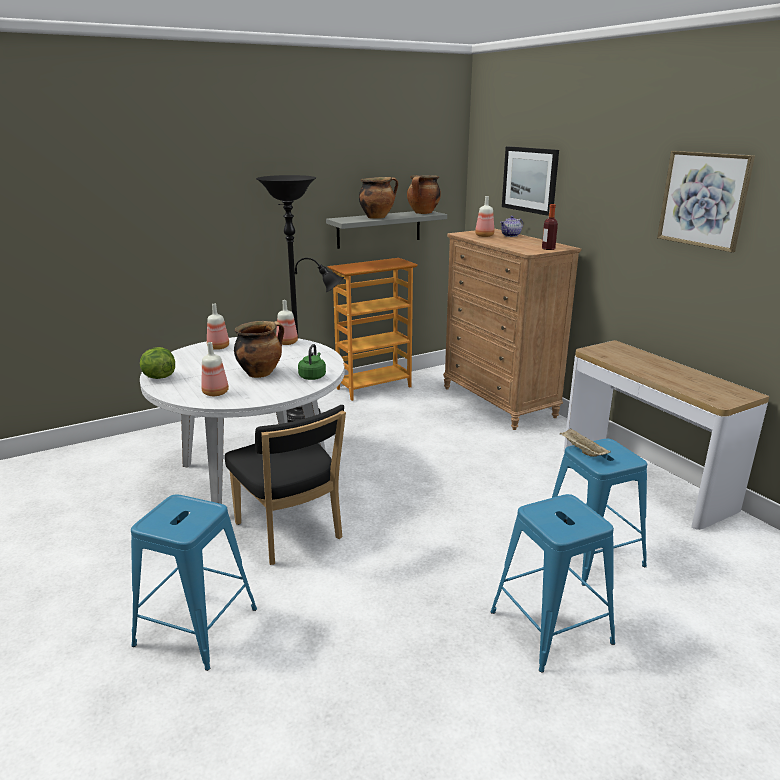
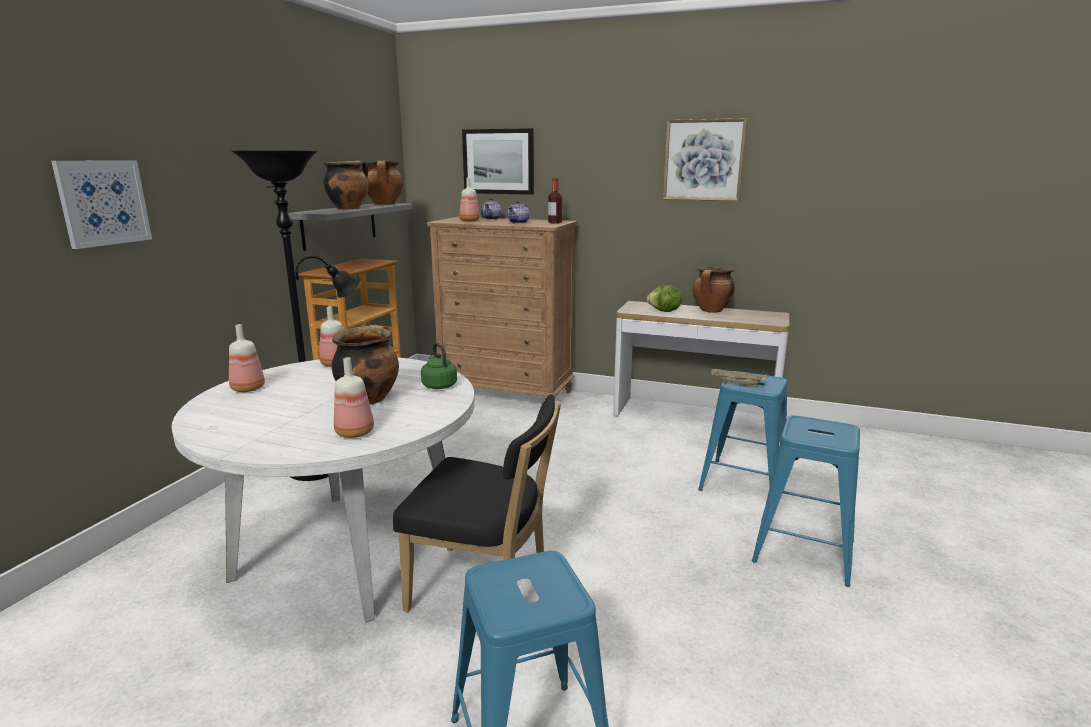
camera: 40 degrees left, 5 degrees down
(158, 377) = (226, 441): lettuce -> lettuce (664, 311)
(176, 211) = (103, 202): none -> picture
(516, 244) = (519, 222): none -> teapot
(677, 371) = (711, 311): none -> cooking pot

